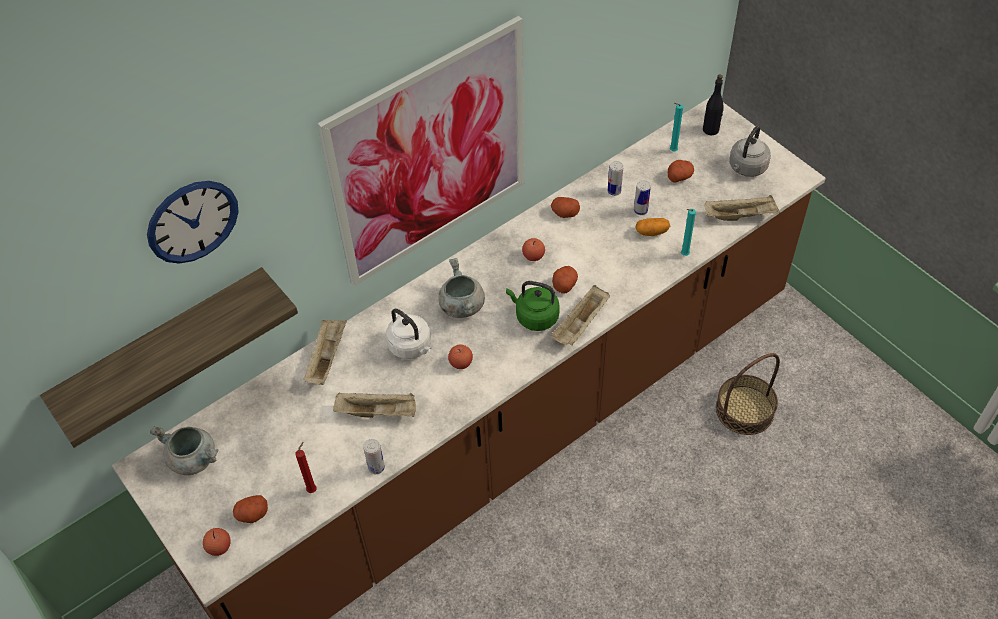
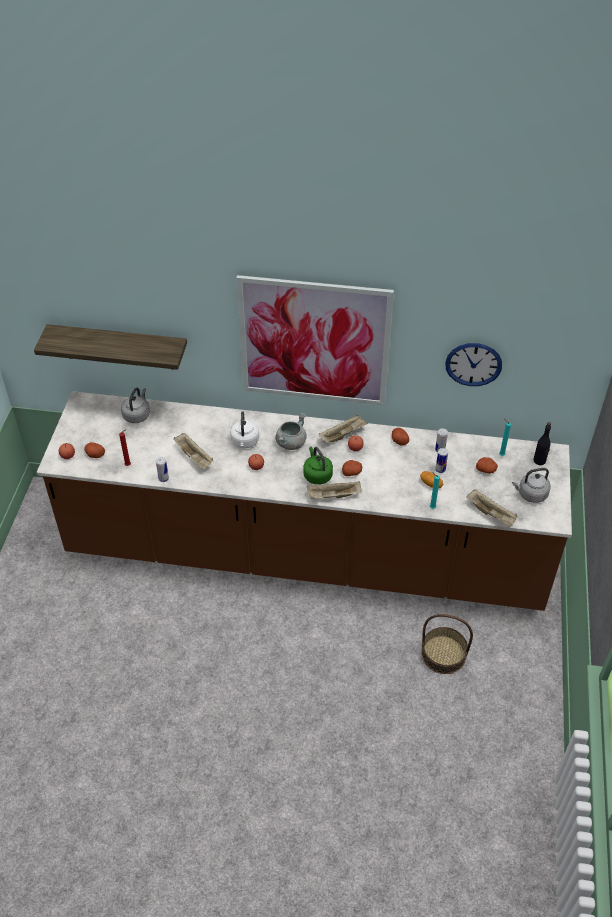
camera: 45 degrees right, 5 degrees down
(192, 221) = (150, 285): wall clock -> wall clock (473, 364)
(194, 458) = (102, 414): grey cooking pot -> none
(241, 422) = (137, 415): none -> grey kettle
(326, 358) = (204, 417): beige tray -> beige tray (342, 434)

